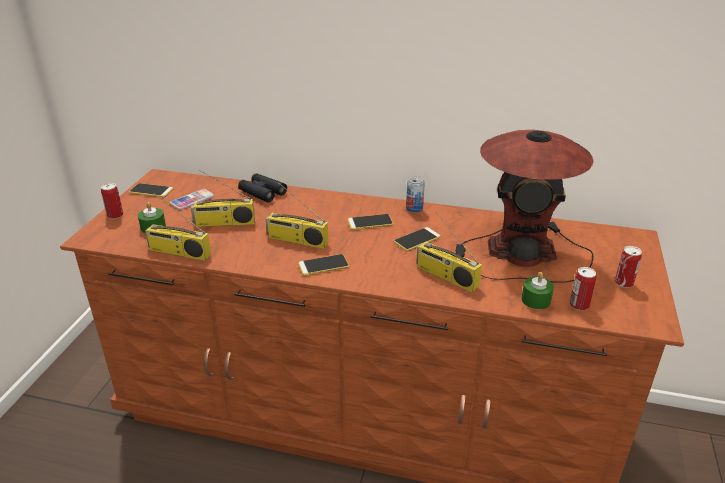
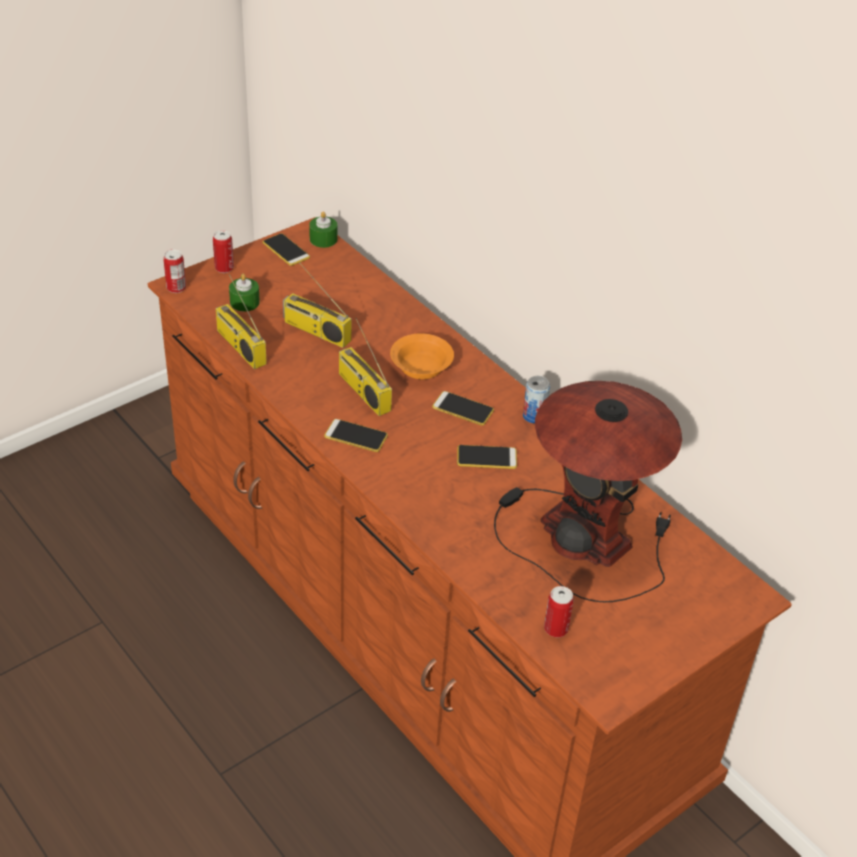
camera: 35 degrees right, 10 degrees up
(192, 200) = (313, 283): phone -> none
(262, 192) = (394, 308): black binoculars -> none
(318, 214) = (421, 368): none -> orange bowl
(445, 276) = (460, 517): radio -> none
(536, 300) = (518, 596): green candle -> green candle (323, 239)
(623, 283) = (644, 636): can -> can (176, 288)

